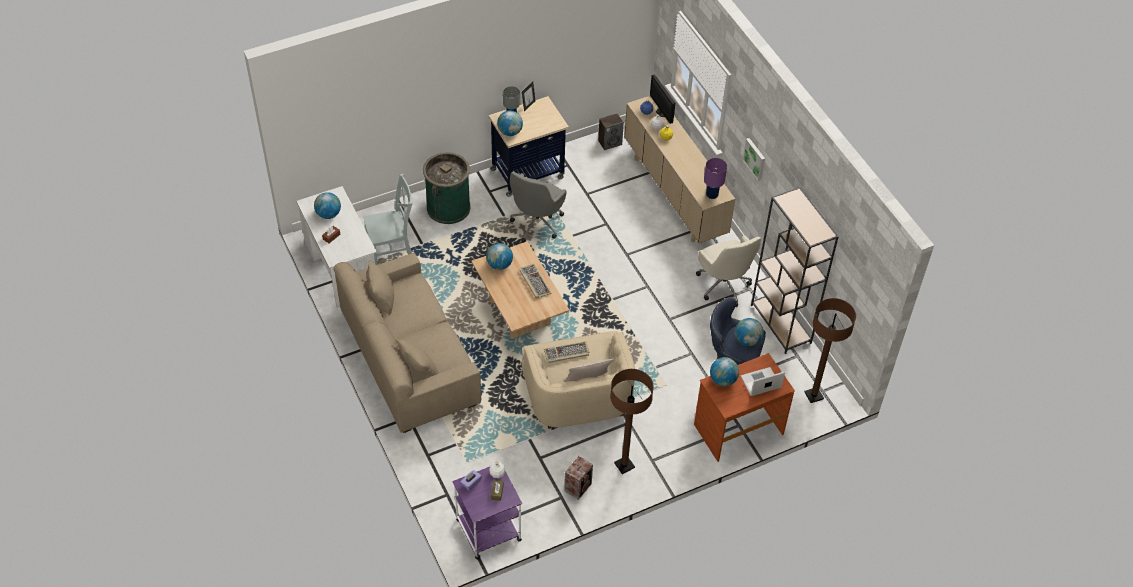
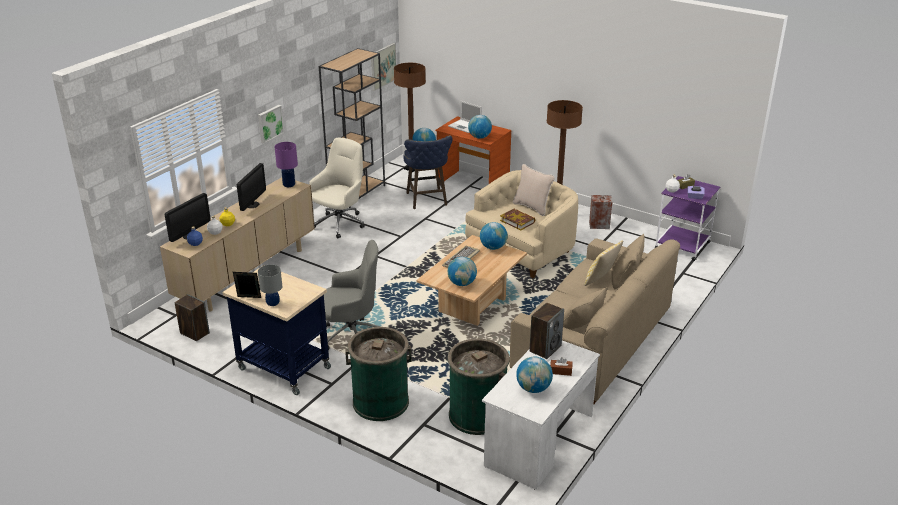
camera: 120 degrees left, 20 degrees down
(360, 242) = (545, 348): none -> speaker
(392, 249) = (477, 415): grey chair -> green trash can
(428, 350) = (601, 280): none -> pillow
(510, 132) = (303, 294): globe -> globe (493, 247)
(566, 353) = (517, 221): keyboard -> book
(690, 161) = (252, 205): none -> monitor
(863, 299) = (383, 66): none -> picture

